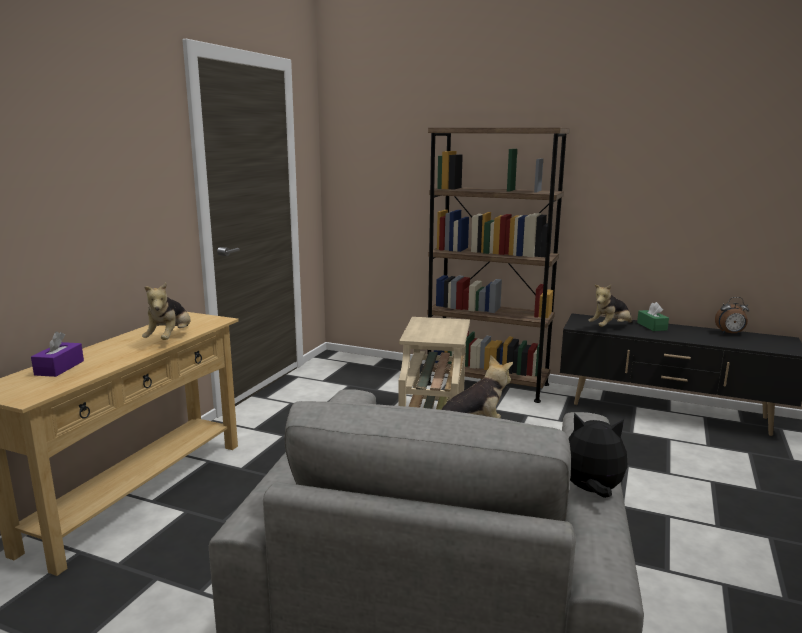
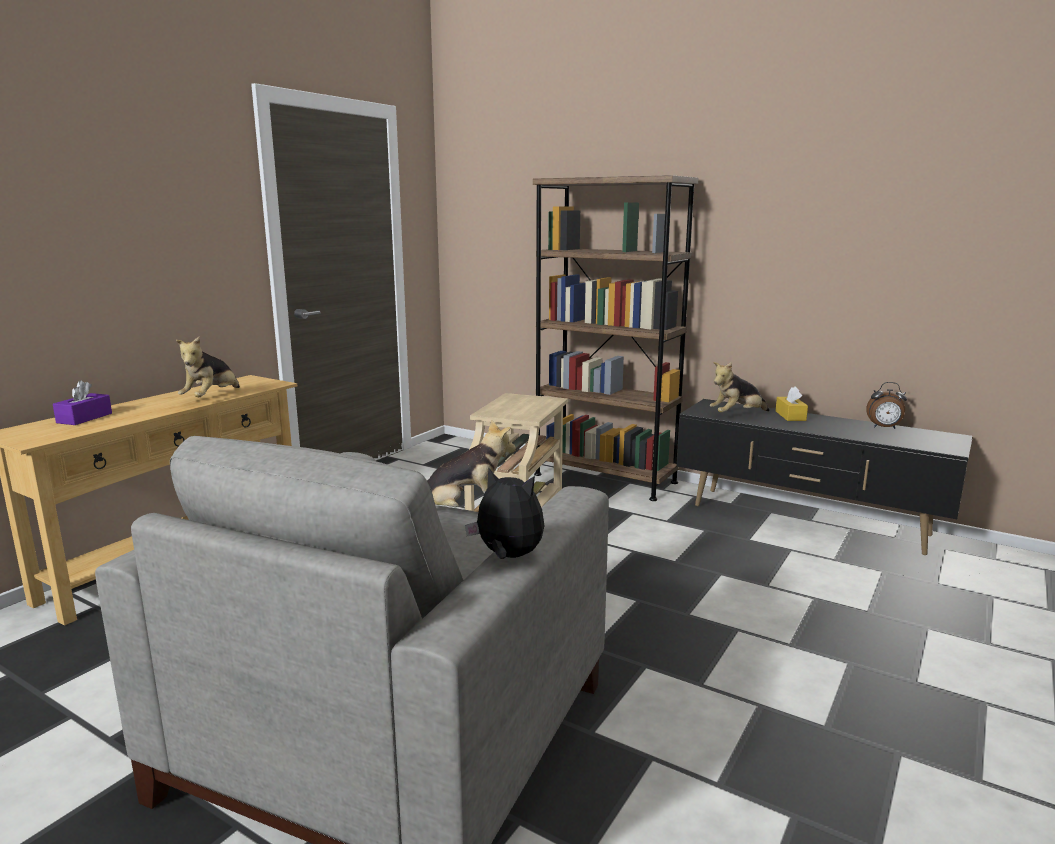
camera: 10 degrees right, 0 degrees up
(652, 326) = (790, 416): green tissue box -> yellow tissue box

